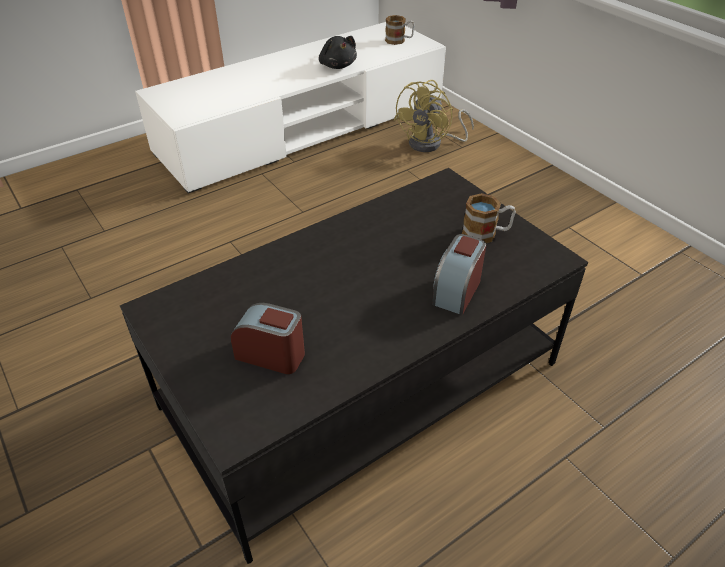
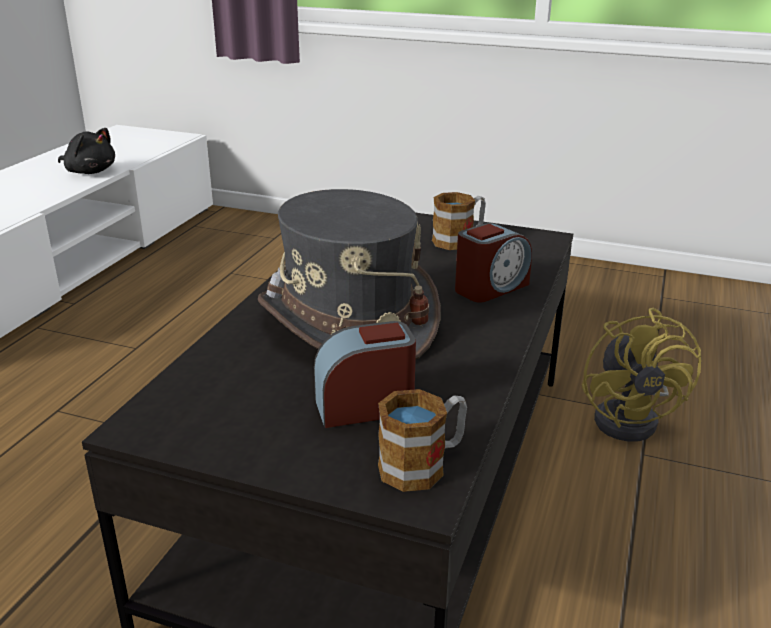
camera: 35 degrees left, 15 degrees down
(330, 281) = (348, 322): none -> grey hat
(399, 41) = (145, 139): mug -> mug (423, 465)
(432, 143) = (237, 243): yellow fan -> yellow fan (632, 418)
(457, 291) = (490, 288): alarm clock -> alarm clock turned 120 degrees counterclockwise

